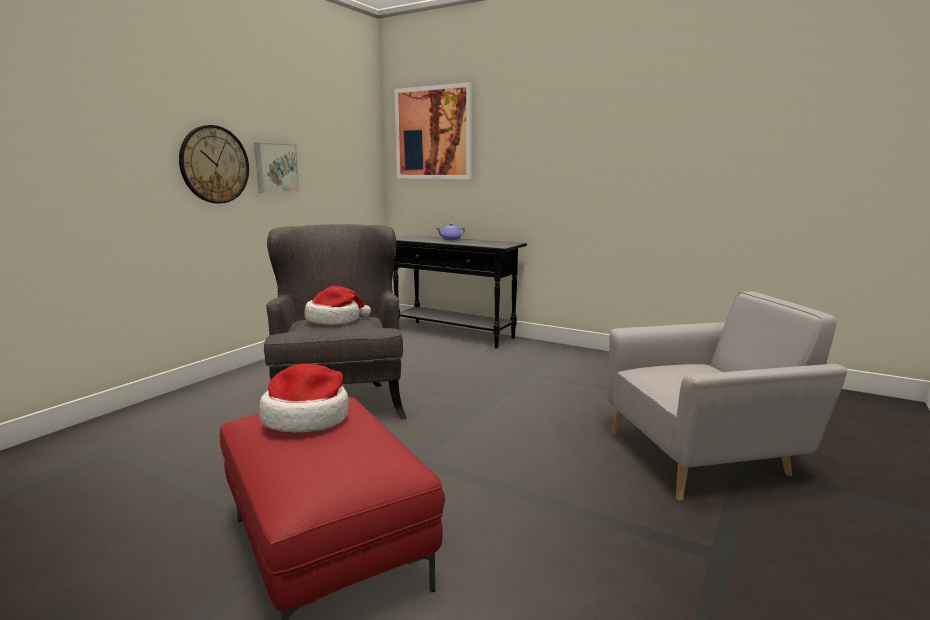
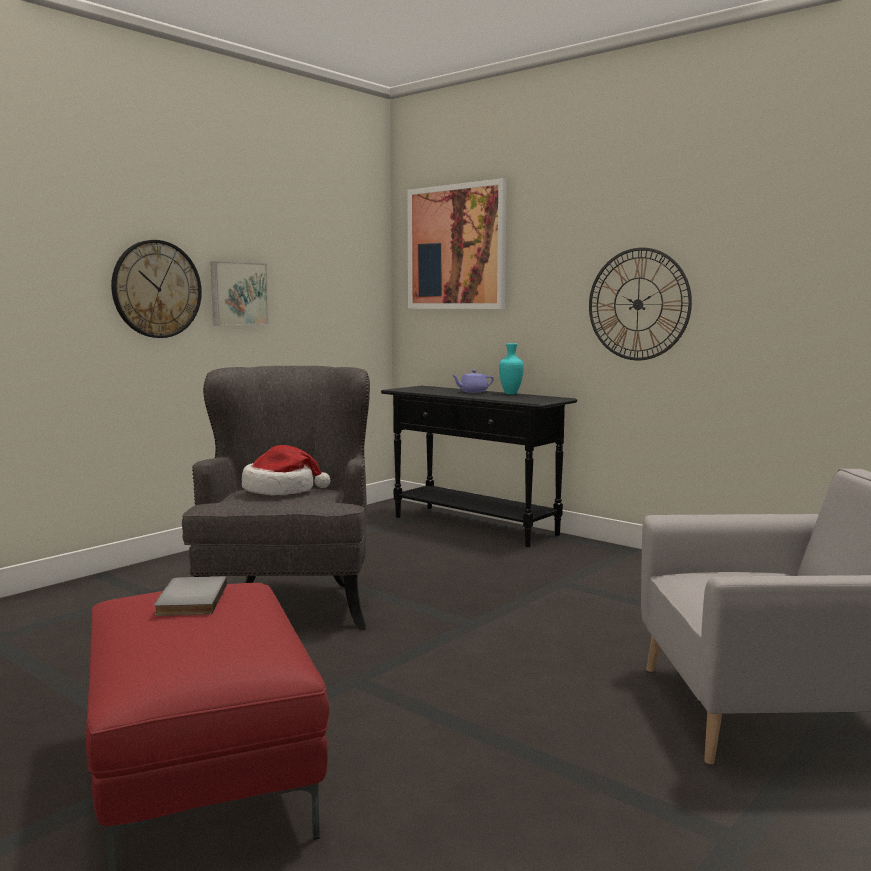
camera: 10 degrees right, 5 degrees down
(308, 418) = (188, 600): hat -> grey book
(479, 240) = (511, 394): none -> turquoise vase
(571, 176) = (638, 304): none -> wall clock

